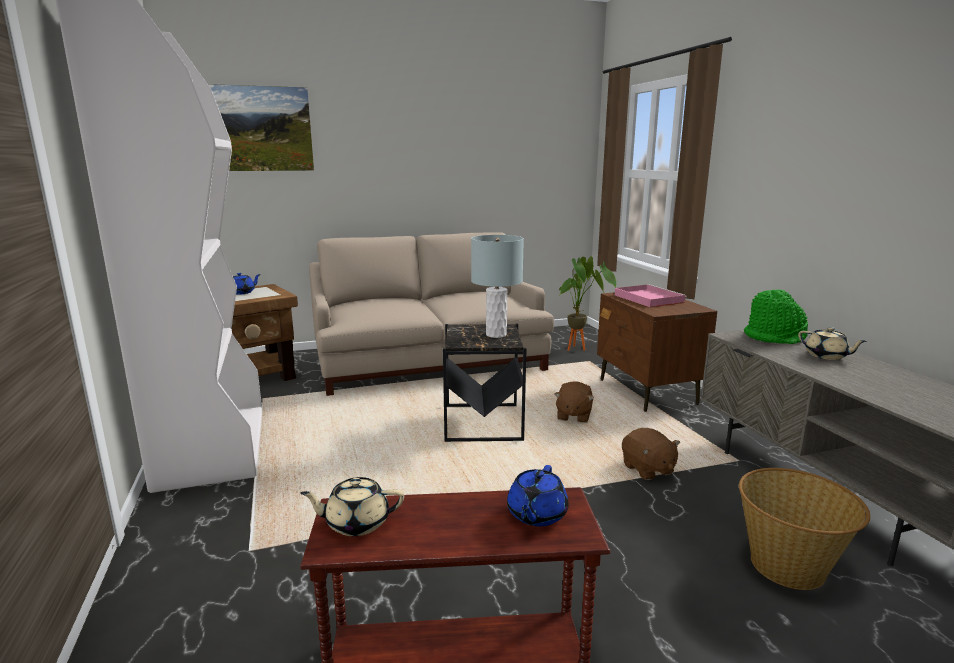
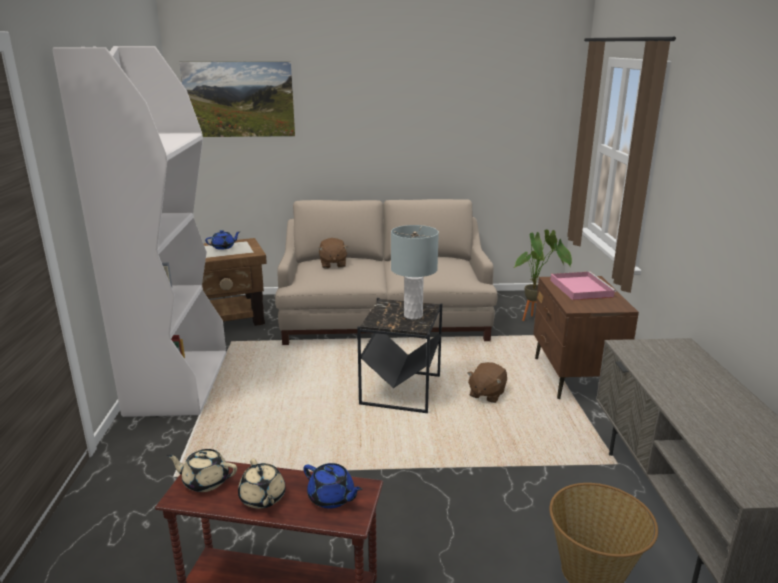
camera: 15 degrees right, 5 degrees up
(536, 515) = (332, 498): blue teapot -> blue teapot turned 90 degrees counterclockwise
(647, 469) = (523, 459): brown plush toy -> brown plush toy (332, 264)
(775, 337) = (668, 352): green hat -> none
(826, 356) = (699, 382): beige teapot -> beige teapot (262, 498)

